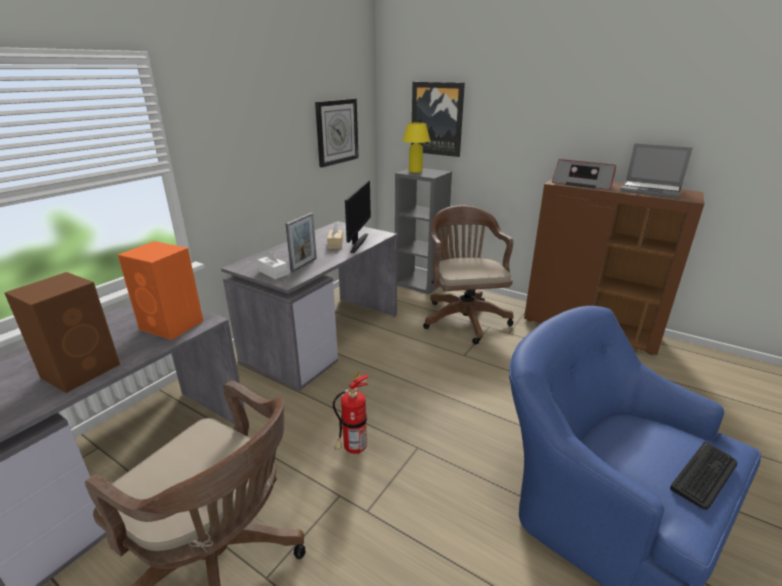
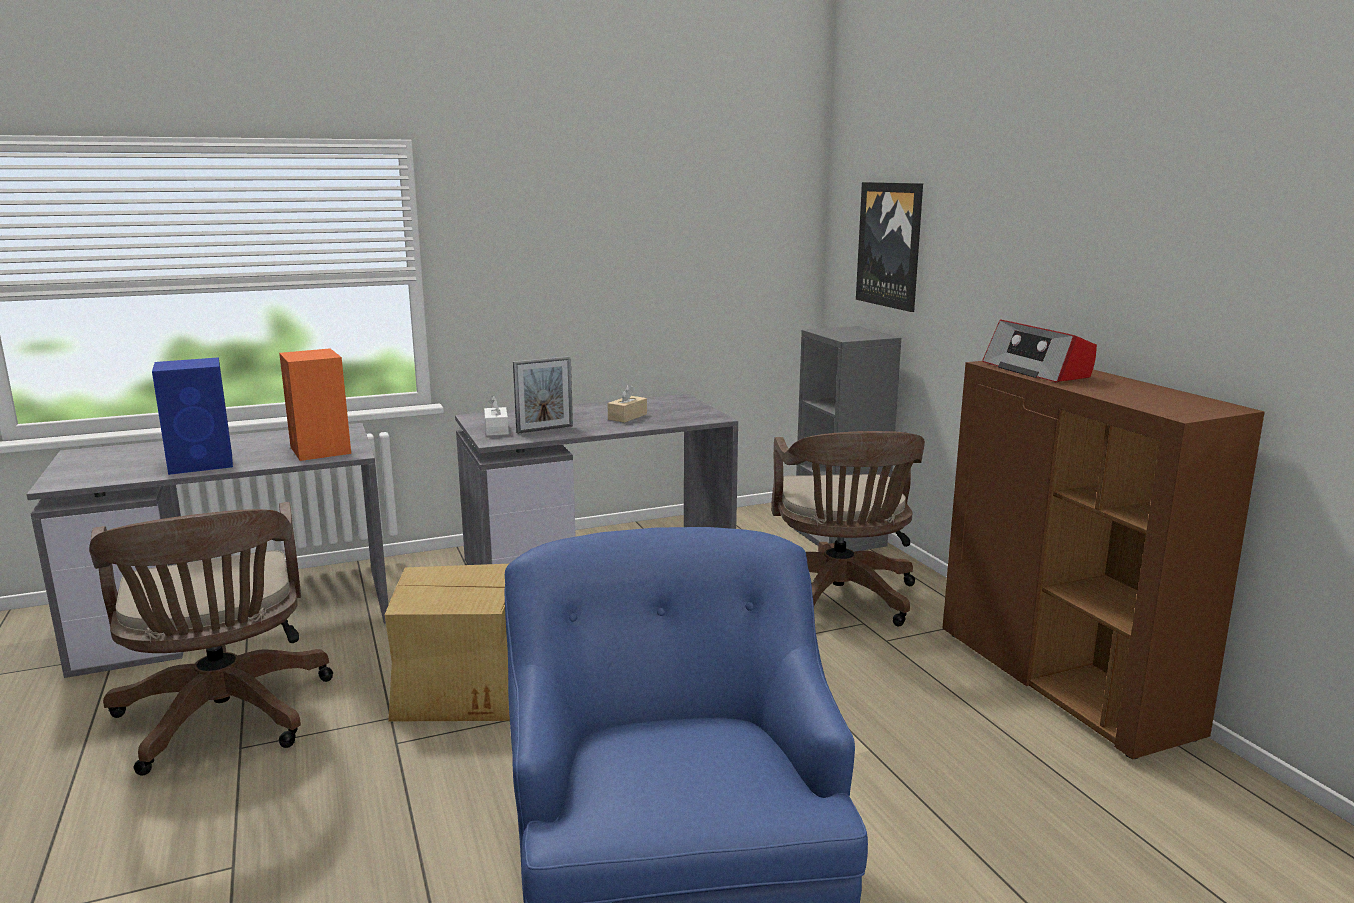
camera: 35 degrees right, 10 degrees down
(83, 370) = (203, 463): brown speaker -> blue speaker
(337, 132) = (723, 256): wall clock -> none
(352, 449) = (463, 685): fire extinguisher -> cardboard box
(357, 243) = (659, 420): monitor -> none
(415, 171) = (839, 331): yellow table lamp -> none
(463, 317) = (839, 599): brown office chair -> brown office chair turned 150 degrees clockwise
(651, 190) = (1145, 394): laptop -> none
(704, 475) = (691, 798): keyboard -> none

